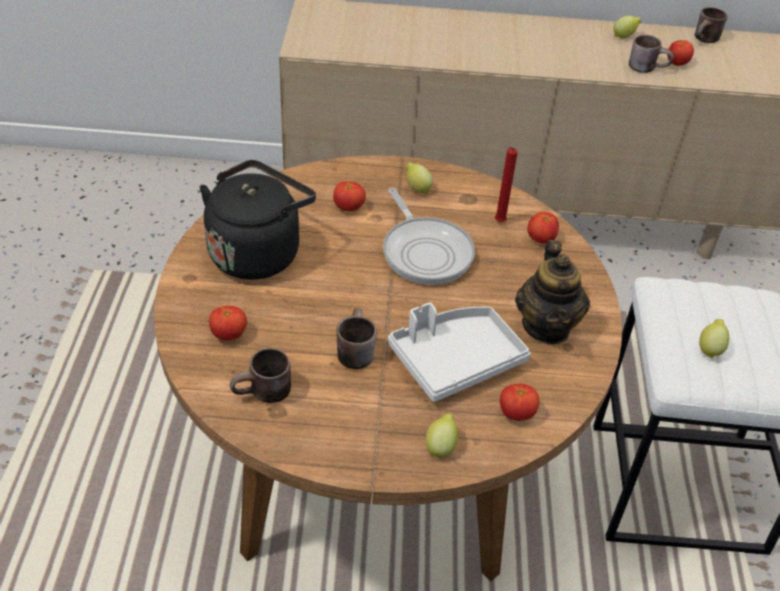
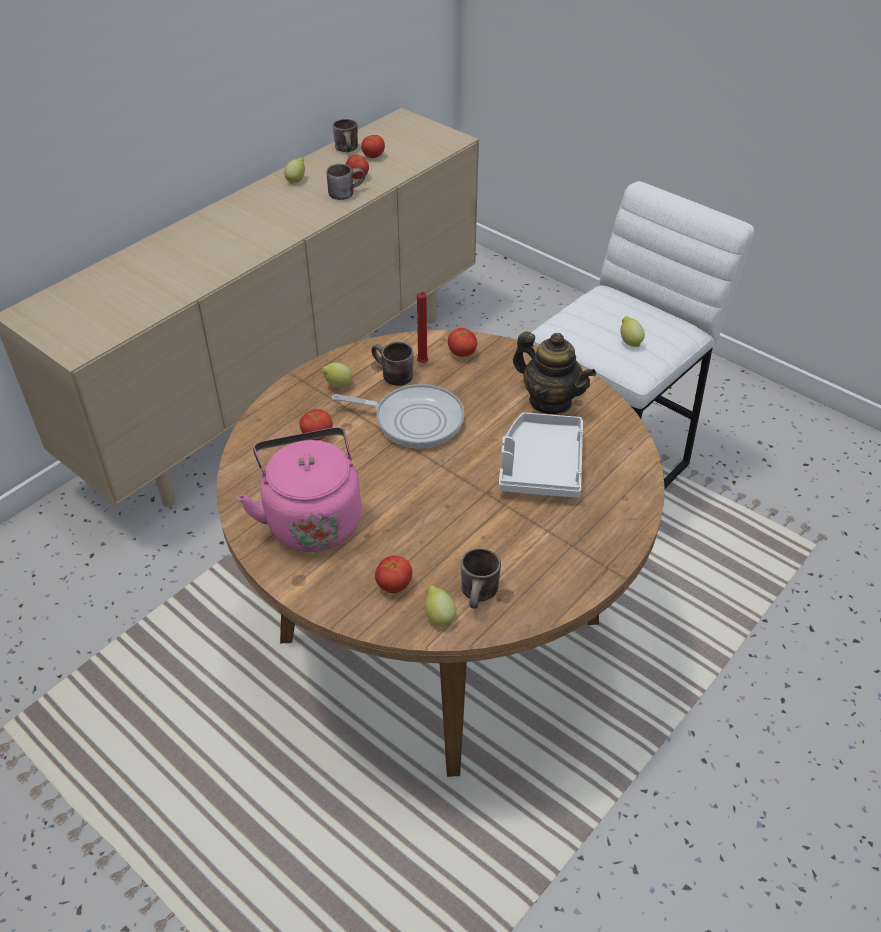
camera: 50 degrees left, 0 degrees up
(257, 251) = (311, 519): black kettle -> pink kettle
(352, 350) = (480, 517): brown mug -> brown mug (391, 376)
(441, 446) = (615, 519): lemon -> lemon (439, 616)
(516, 413) = (616, 463): tomato -> tomato (373, 156)

